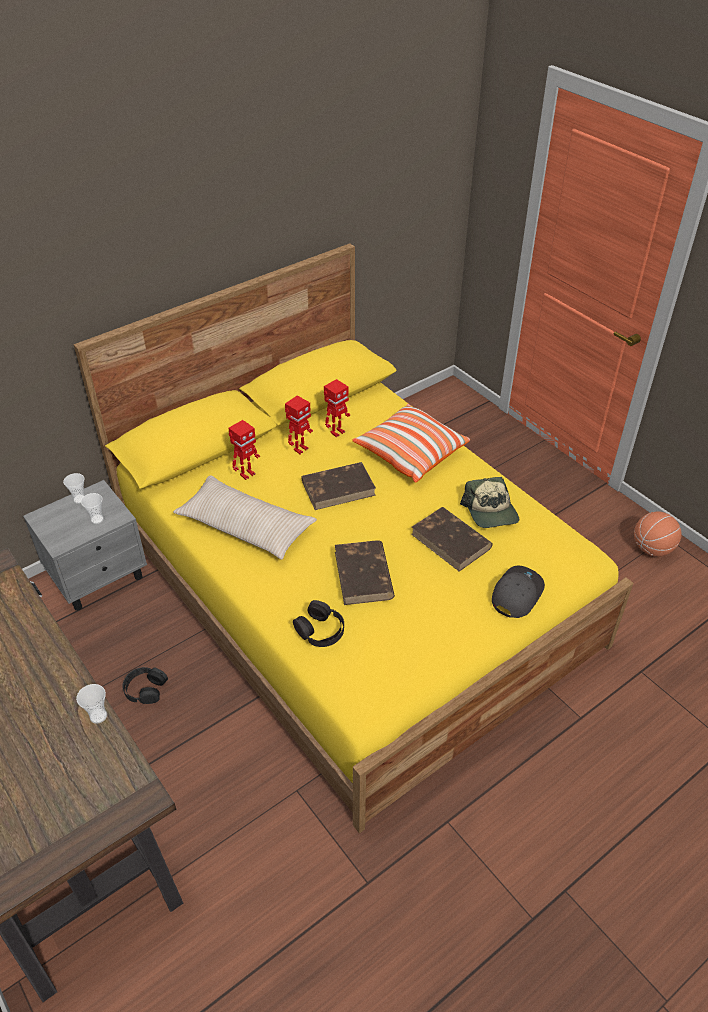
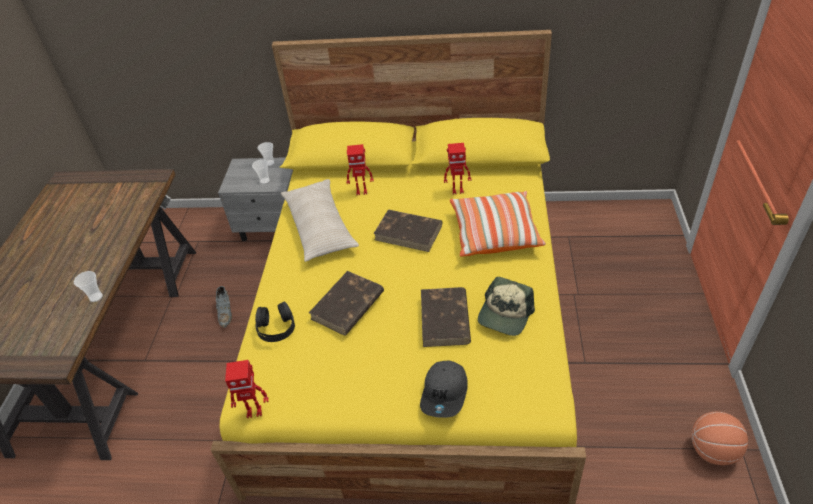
camera: 45 degrees right, 0 degrees up
(145, 689) = (226, 312): black headphones -> grey shoe
(300, 449) = (417, 191): toy robot -> toy robot (254, 411)
(516, 594) = (445, 393): grey cap -> grey cap turned 120 degrees clockwise

